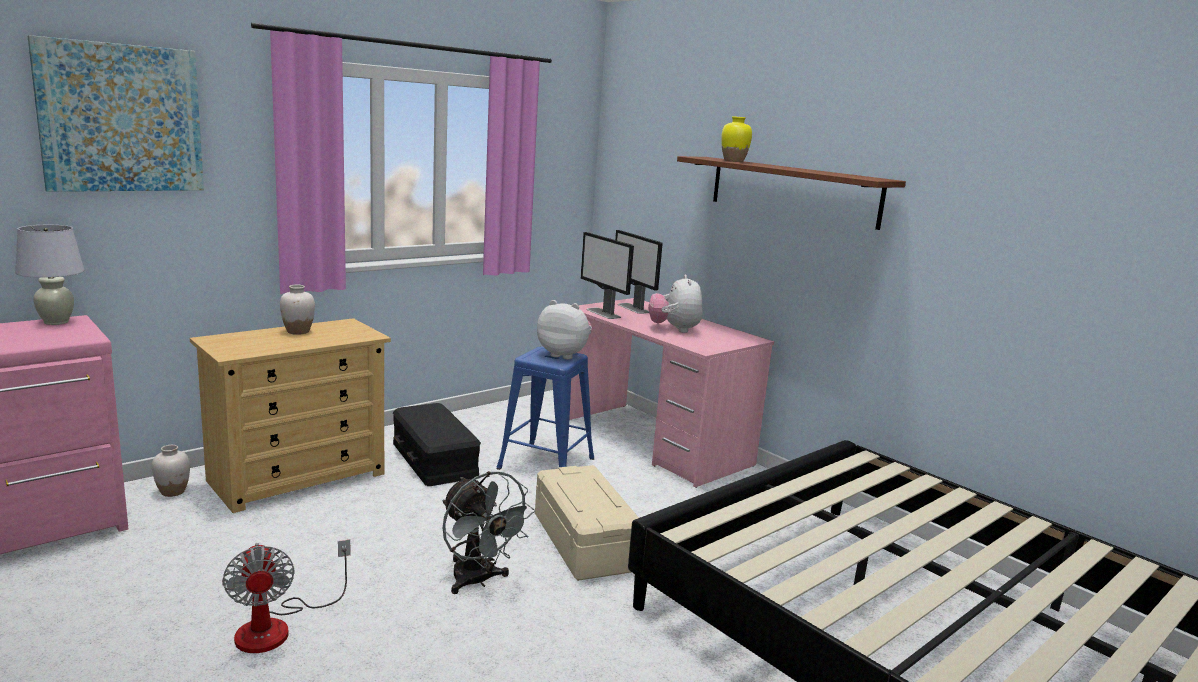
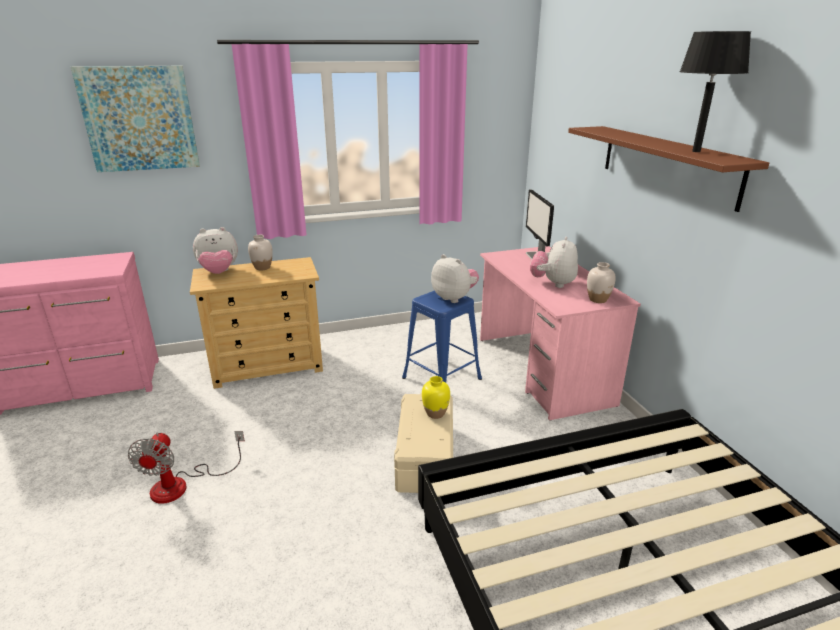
camera: 25 degrees right, 10 degrees up
(56, 322) = (110, 257): white table lamp -> none
(173, 492) = (192, 366): white vase -> white vase (598, 299)
(237, 339) = (219, 272): none -> plush toy
(433, 459) = (363, 363): black storage box -> none
(478, 581) = (327, 476): grey fan -> none
(603, 313) = (505, 262): monitor -> none
(733, 161) = (614, 133): yellow vase -> yellow vase (435, 413)
(835, 173) = (696, 151): none -> black table lamp

